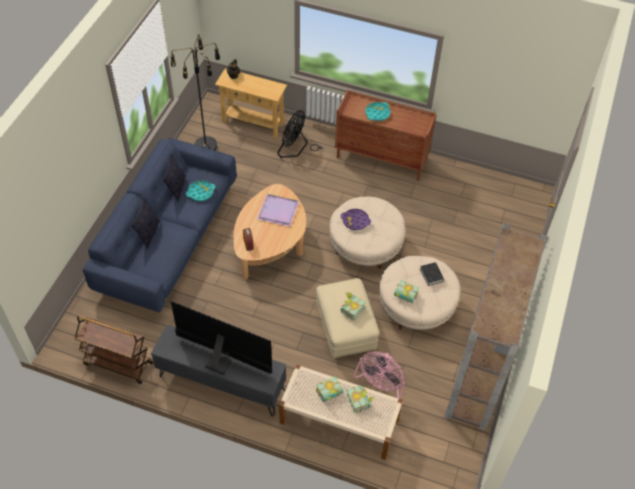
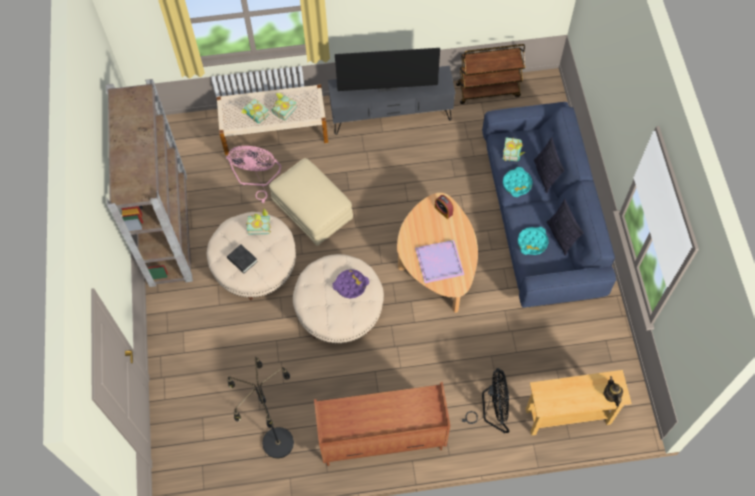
camera: 155 degrees right, 10 degrees up
(206, 146) = (594, 351): floor lamp -> floor lamp (277, 442)
(350, 309) = (305, 190): book -> book (514, 153)
(377, 113) = (393, 410): turquoise tray -> turquoise tray (517, 184)

